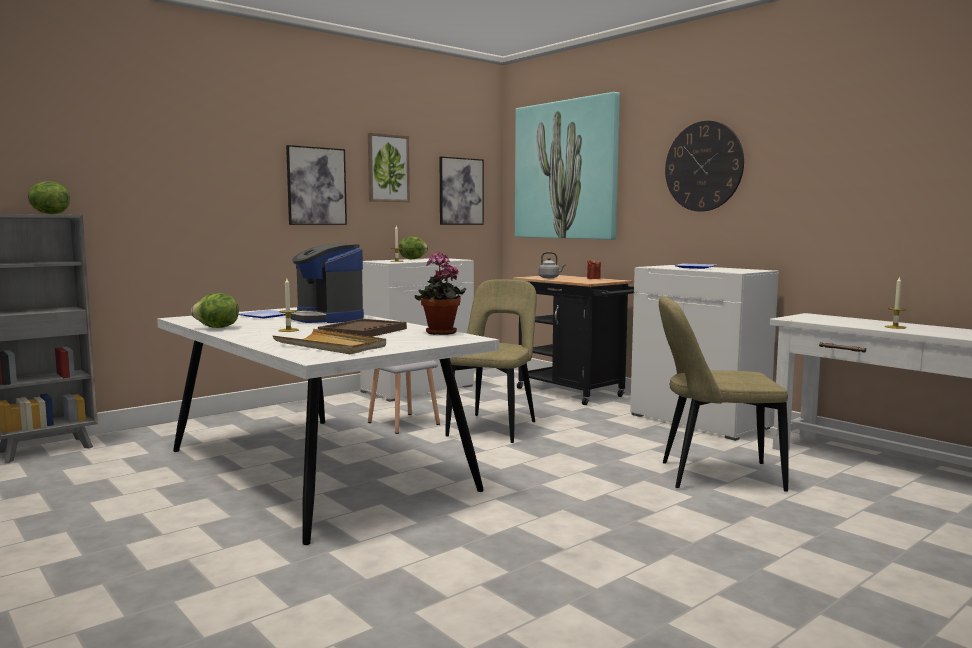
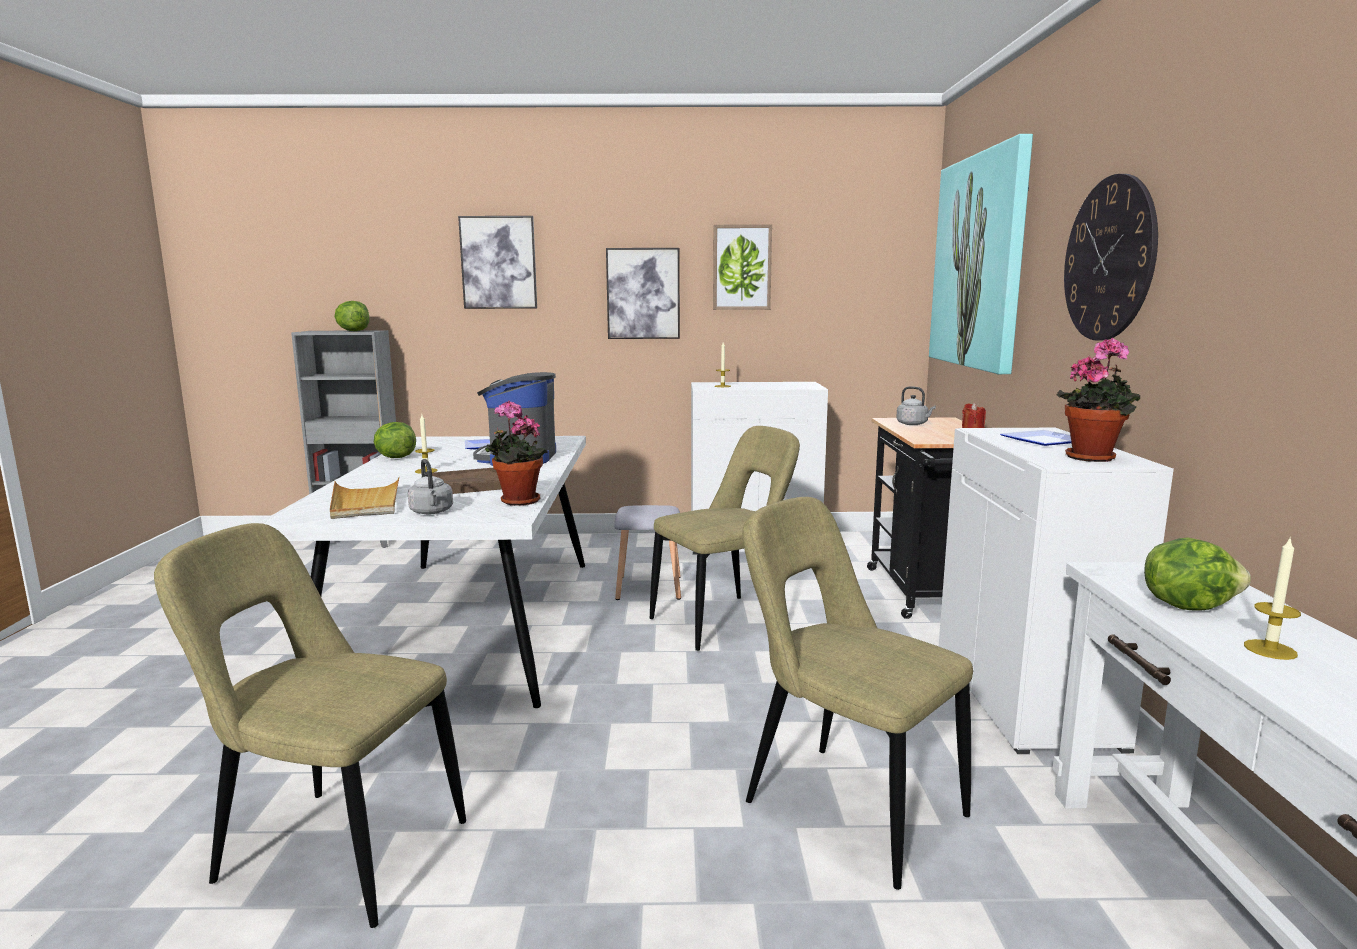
camera: 40 degrees right, 5 degrees up
(408, 343) = (432, 512): none -> grey kettle
(412, 259) = (763, 382): lettuce -> lettuce (1187, 605)
(461, 191) = (857, 293): picture -> picture (498, 262)
(527, 579) = (333, 850): none -> beige chair
(739, 270) = (1093, 457): none -> potted plant

